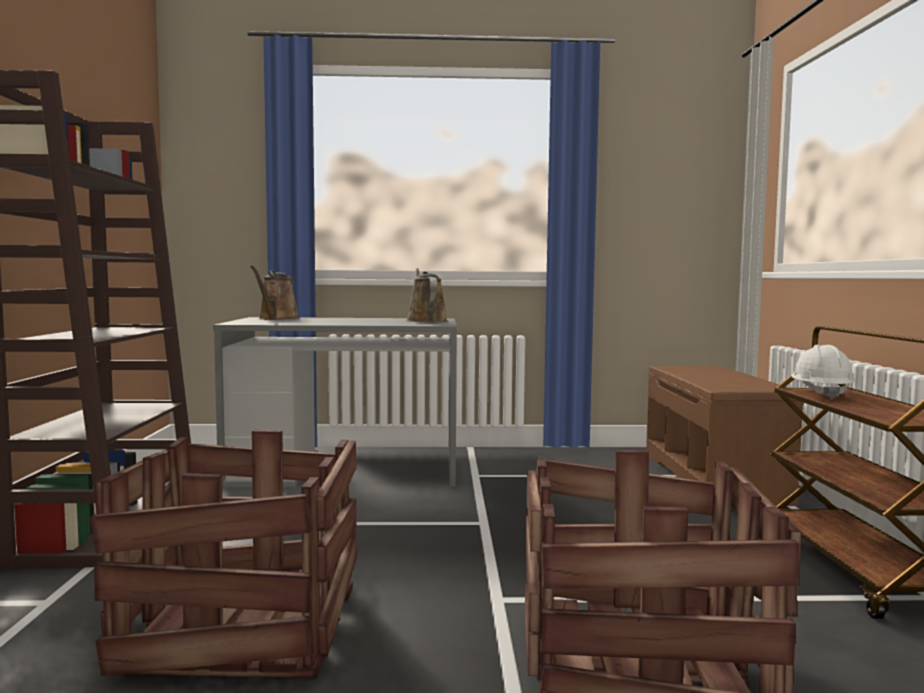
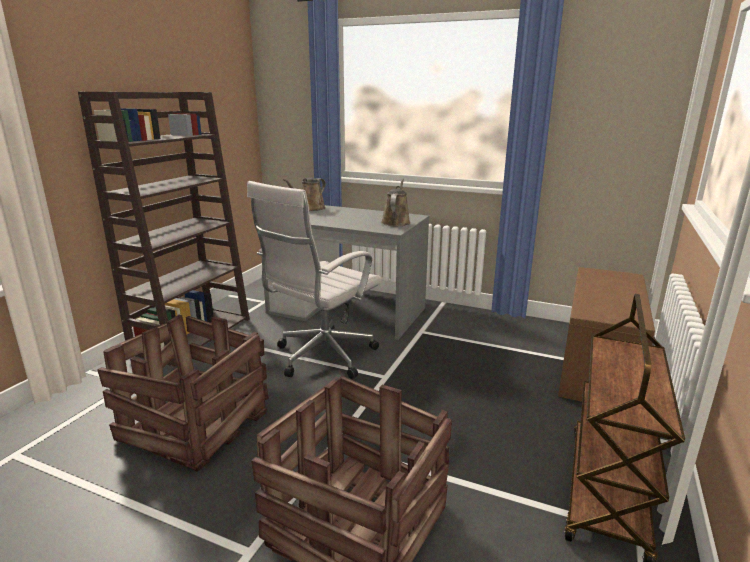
camera: 25 degrees right, 15 degrees up
(367, 518) = (321, 357): none -> white office chair
(821, 394) = (614, 353): white hard hat -> none

